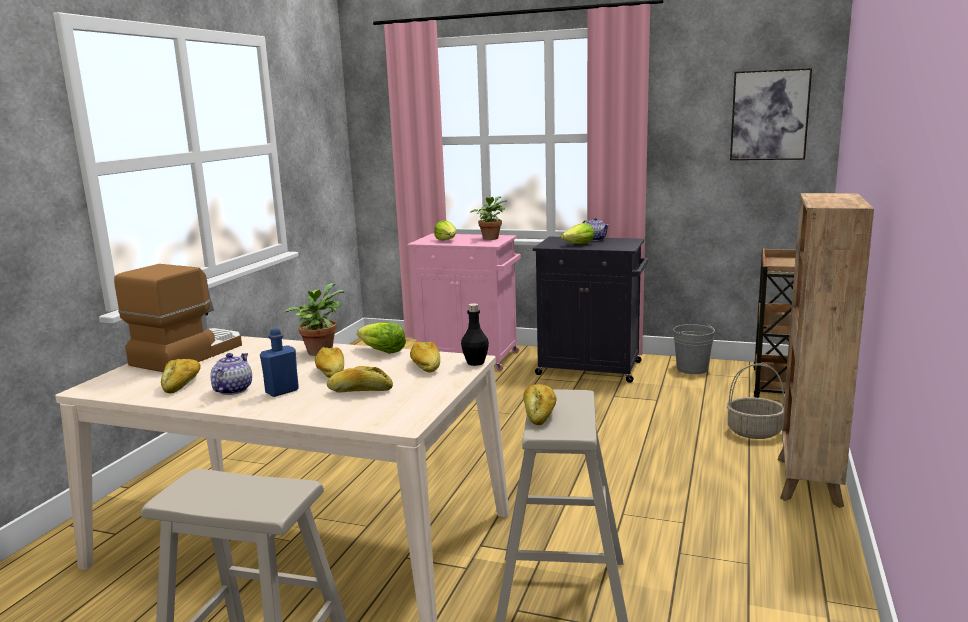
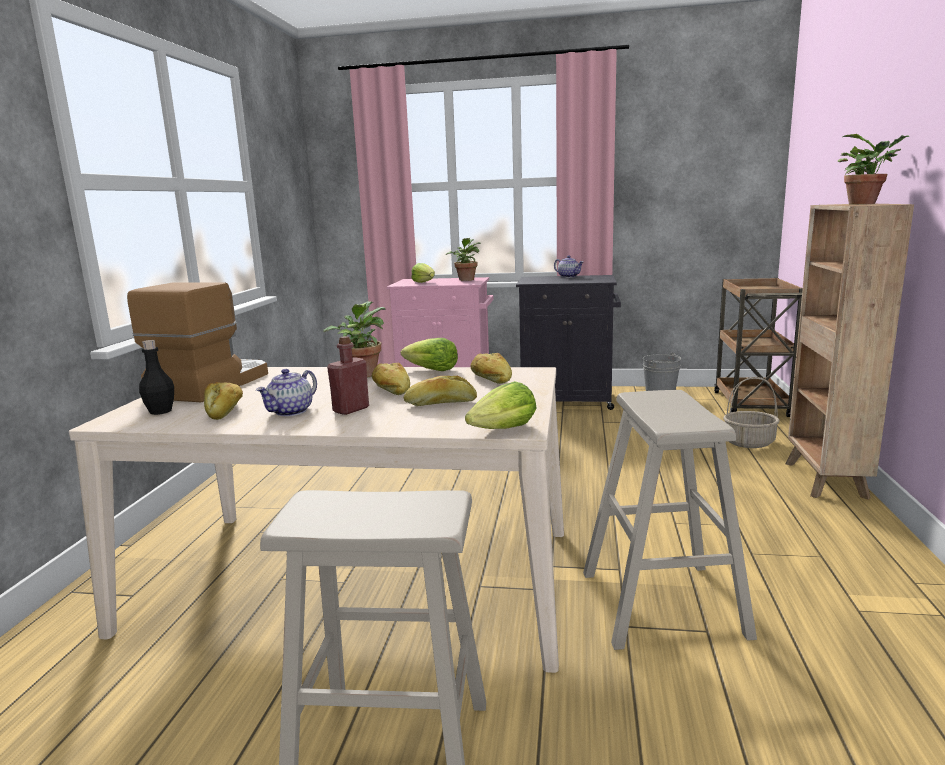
camera: 10 degrees left, 0 degrees up
(233, 390) = (291, 412): teapot -> teapot turned 150 degrees counterclockwise
(282, 391) = (351, 409): blue bottle -> red bottle
(475, 362) = (541, 373): black bottle -> black bottle (160, 411)
(540, 413) = (650, 411): bread -> none
(579, 244) = (558, 280): lettuce -> lettuce (504, 430)
(769, 115) = (724, 156): picture -> none
(843, 199) = (866, 204): none -> potted plant

